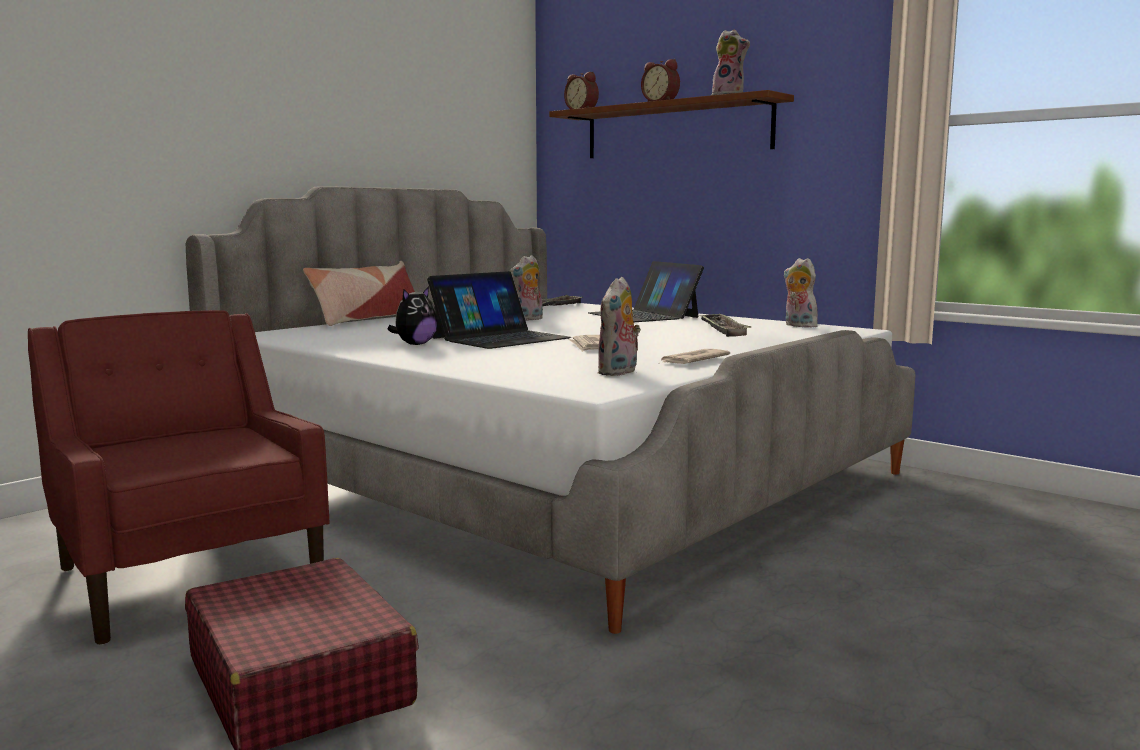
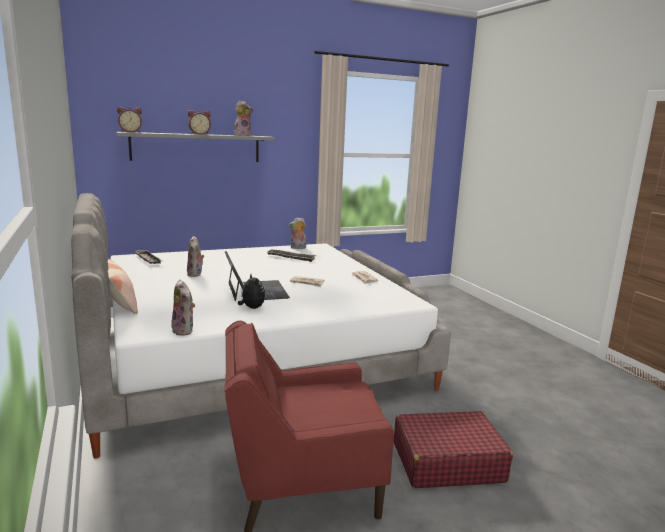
camera: 65 degrees left, 5 degrees up
(619, 372) = (379, 293): plush toy -> plush toy (185, 331)
(644, 315) = (222, 256): laptop -> none
(675, 130) = (196, 147): brown shelf -> grey shelf

